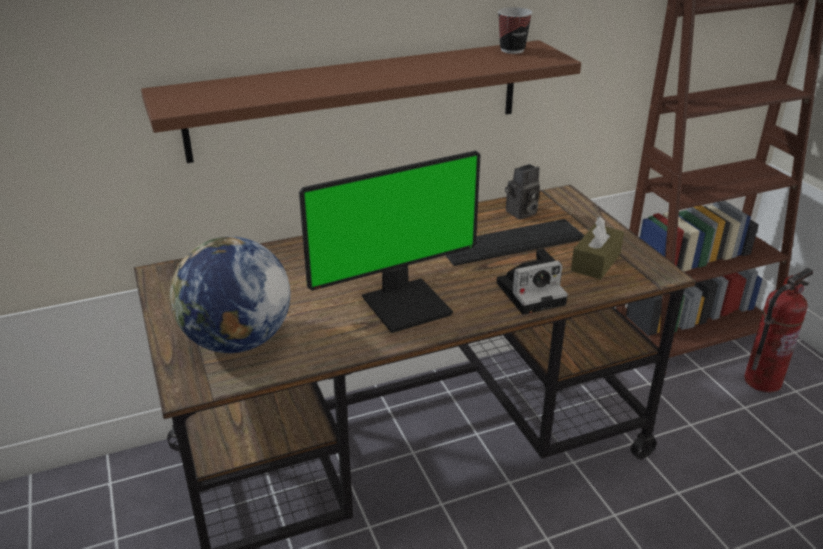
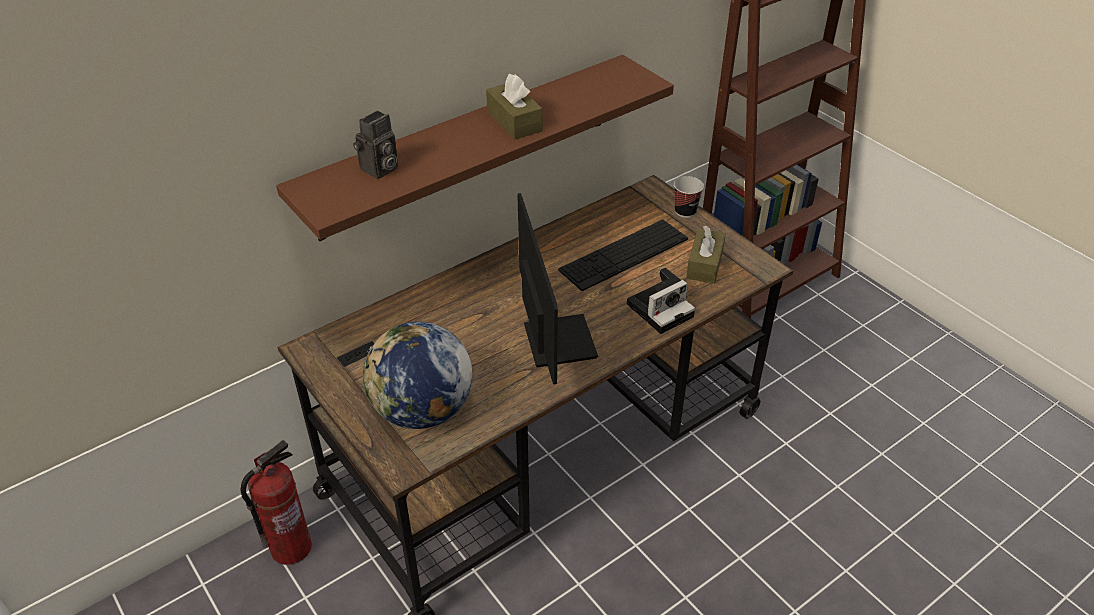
camera: 15 degrees left, 10 degrees up
(400, 70) = (514, 121): none -> brown tissue box
(405, 304) = (555, 341): monitor -> monitor turned 60 degrees counterclockwise
(512, 50) = (604, 74): cup -> cup (685, 211)
(521, 213) = (620, 218): camera -> camera (379, 170)
(762, 381) = (833, 320): fire extinguisher -> fire extinguisher (291, 547)

